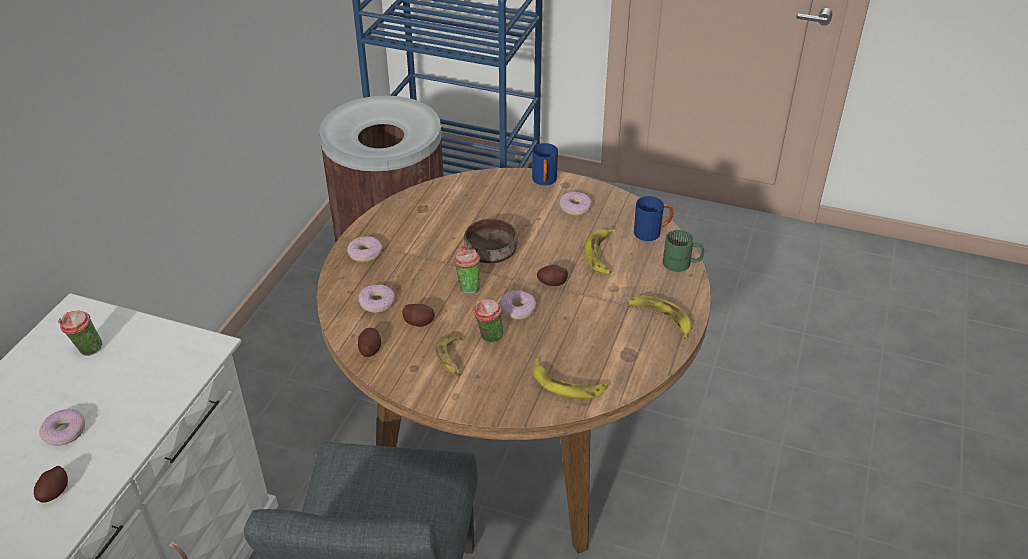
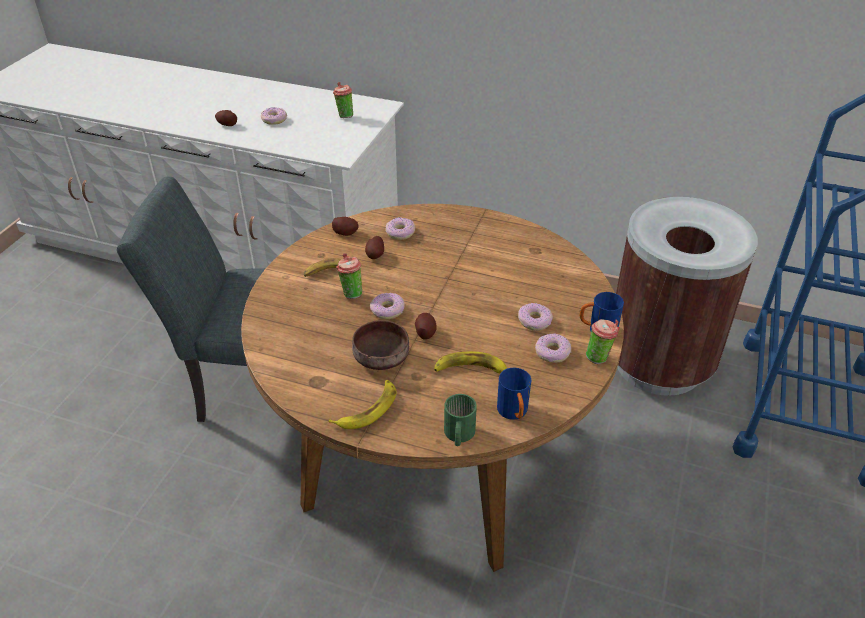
camera: 90 degrees right, 0 degrees up
(365, 253) = (465, 223): donut -> donut (534, 321)
(467, 287) = (419, 280): cup -> cup (599, 357)
(490, 252) = (470, 292): brown bowl -> brown bowl (382, 356)
(568, 385) = (285, 340): banana -> none

